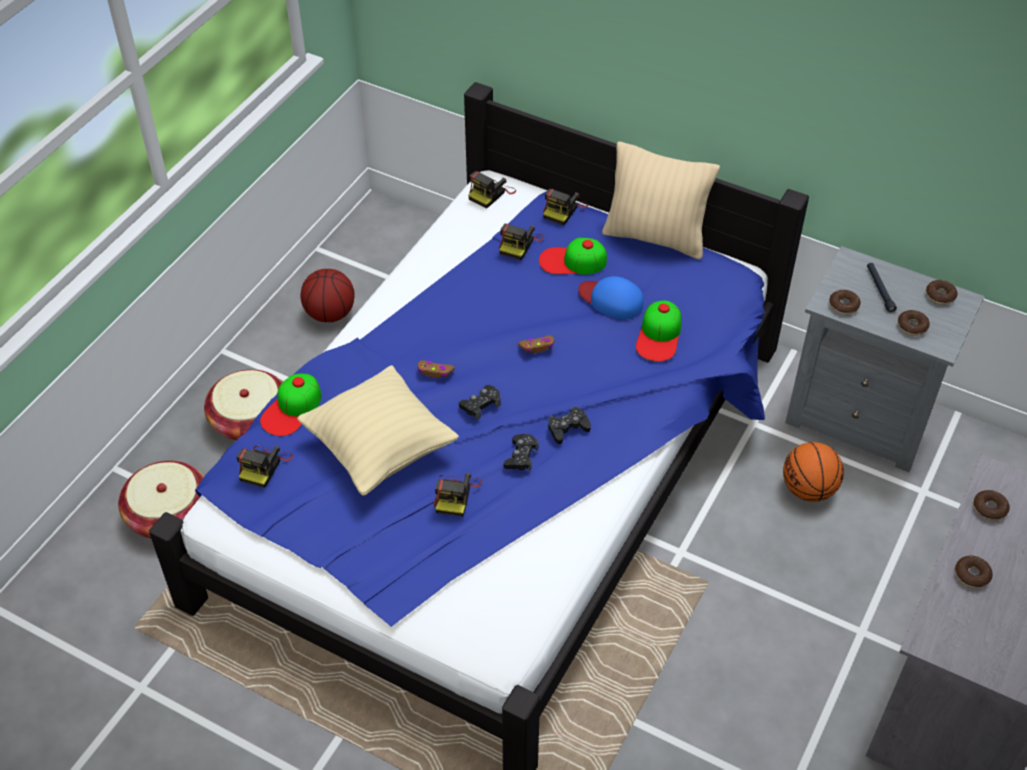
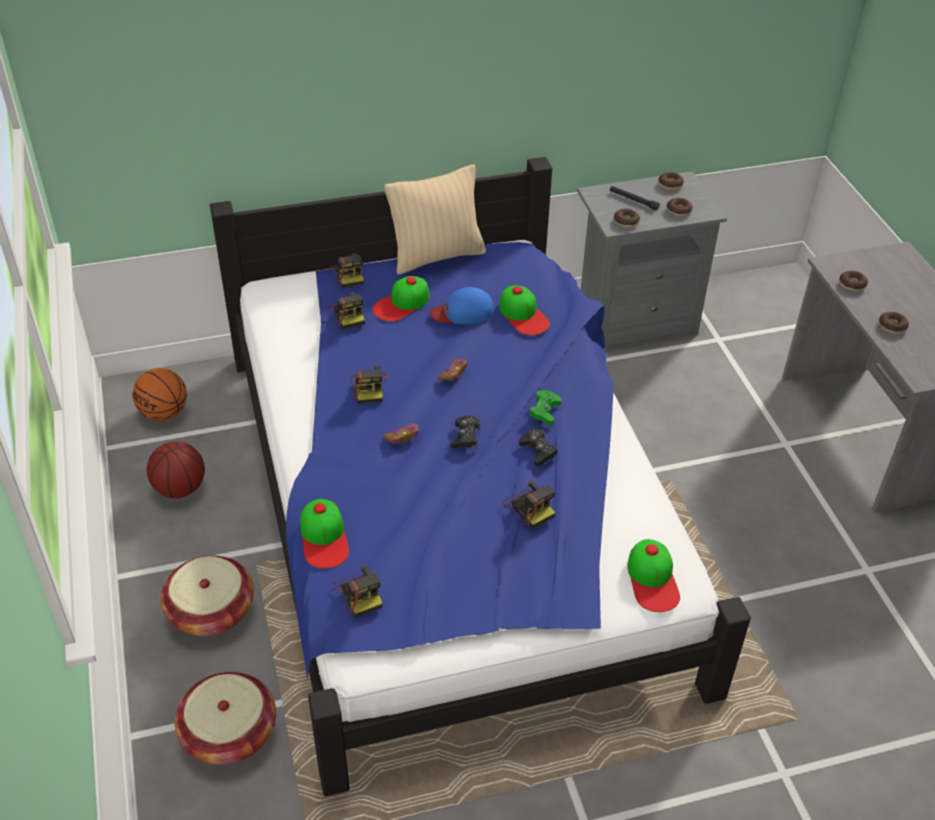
camera: 45 degrees left, 5 degrees down
(380, 449) = (432, 516): beige pillow -> none
(482, 625) = (653, 579): none -> cap
(491, 193) = (276, 295): camera -> camera (369, 387)
(568, 428) = (544, 411): black game controller -> green game controller
(808, 489) = (657, 382): basketball -> basketball (164, 413)

